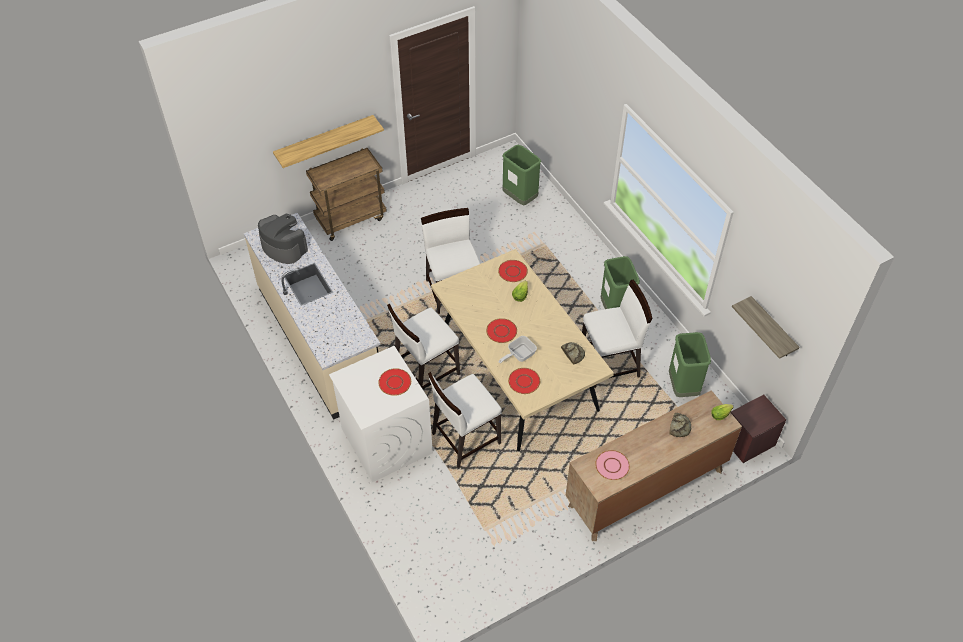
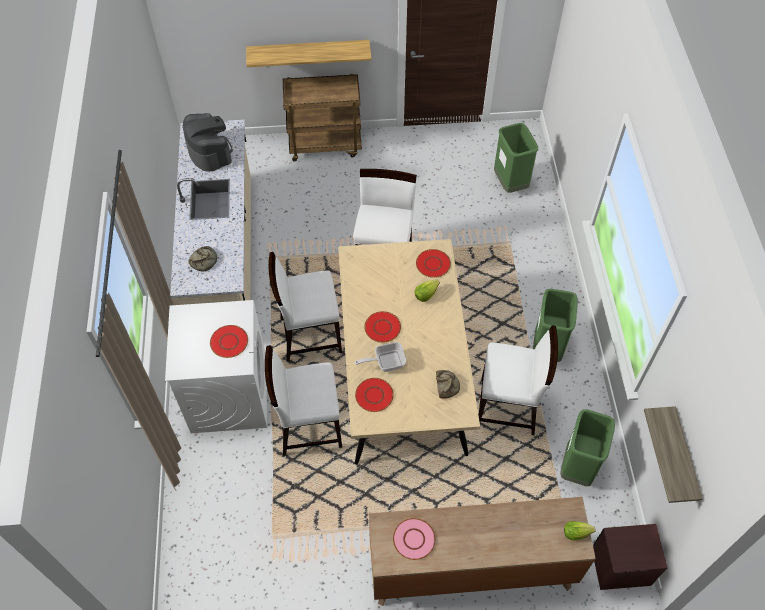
camera: 25 degrees right, 5 degrees up
(679, 426) = (518, 526): bread -> bread (204, 261)

